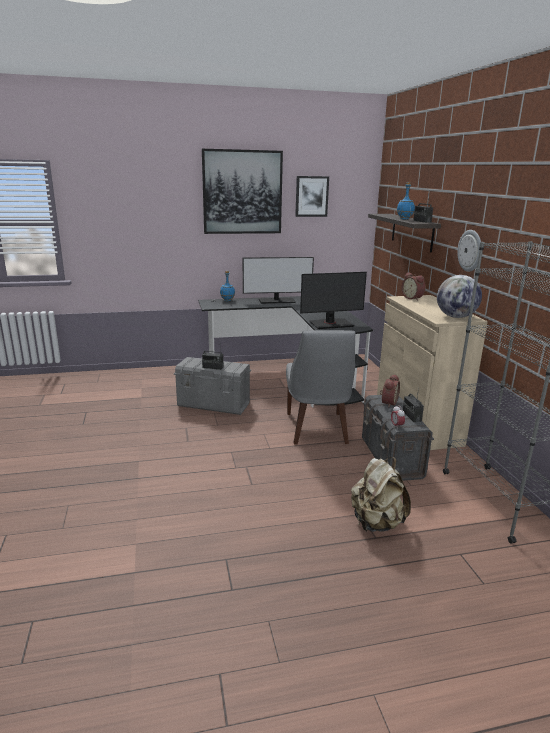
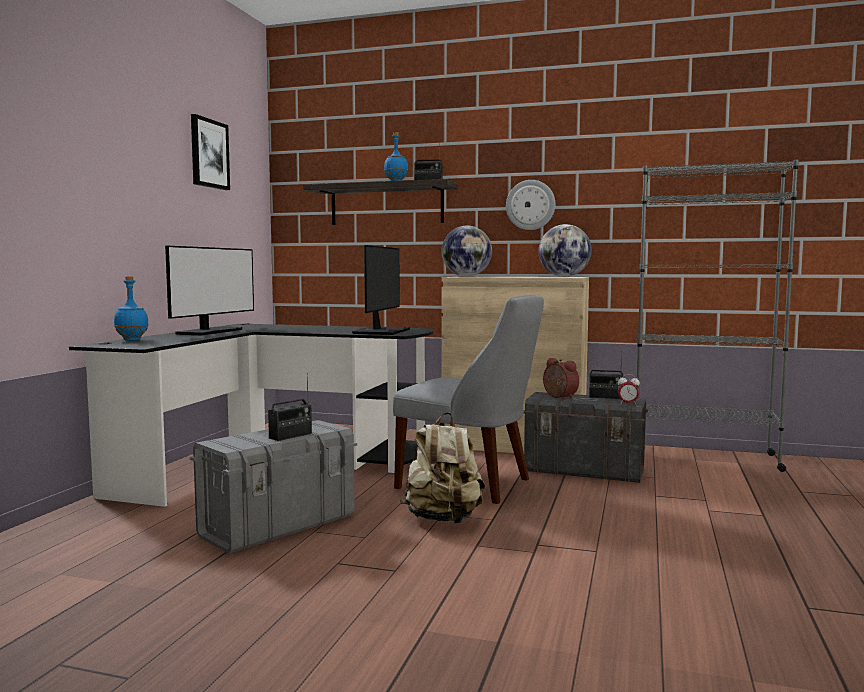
camera: 60 degrees left, 15 degrees down
(242, 192) = (124, 125): picture -> none
(376, 523) = (732, 508): beige backpack -> beige backpack (443, 520)
(413, 298) = (466, 276): alarm clock -> globe

